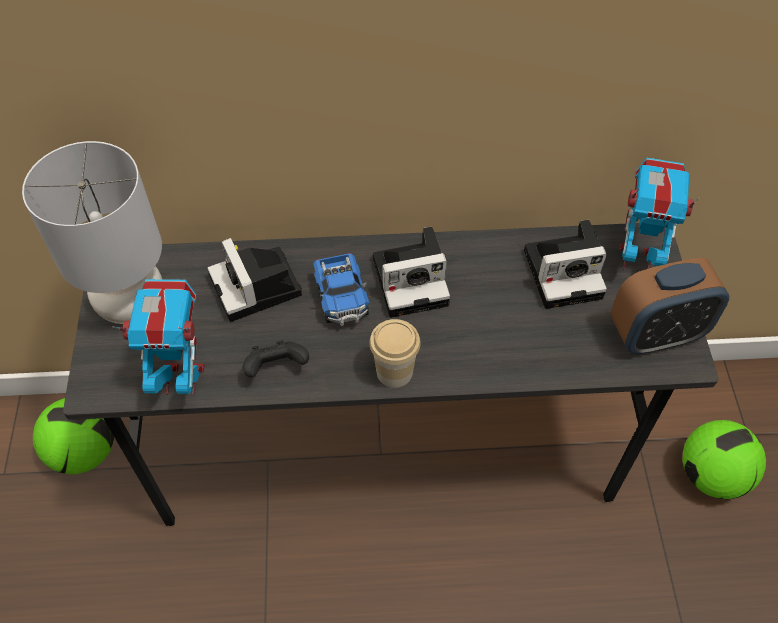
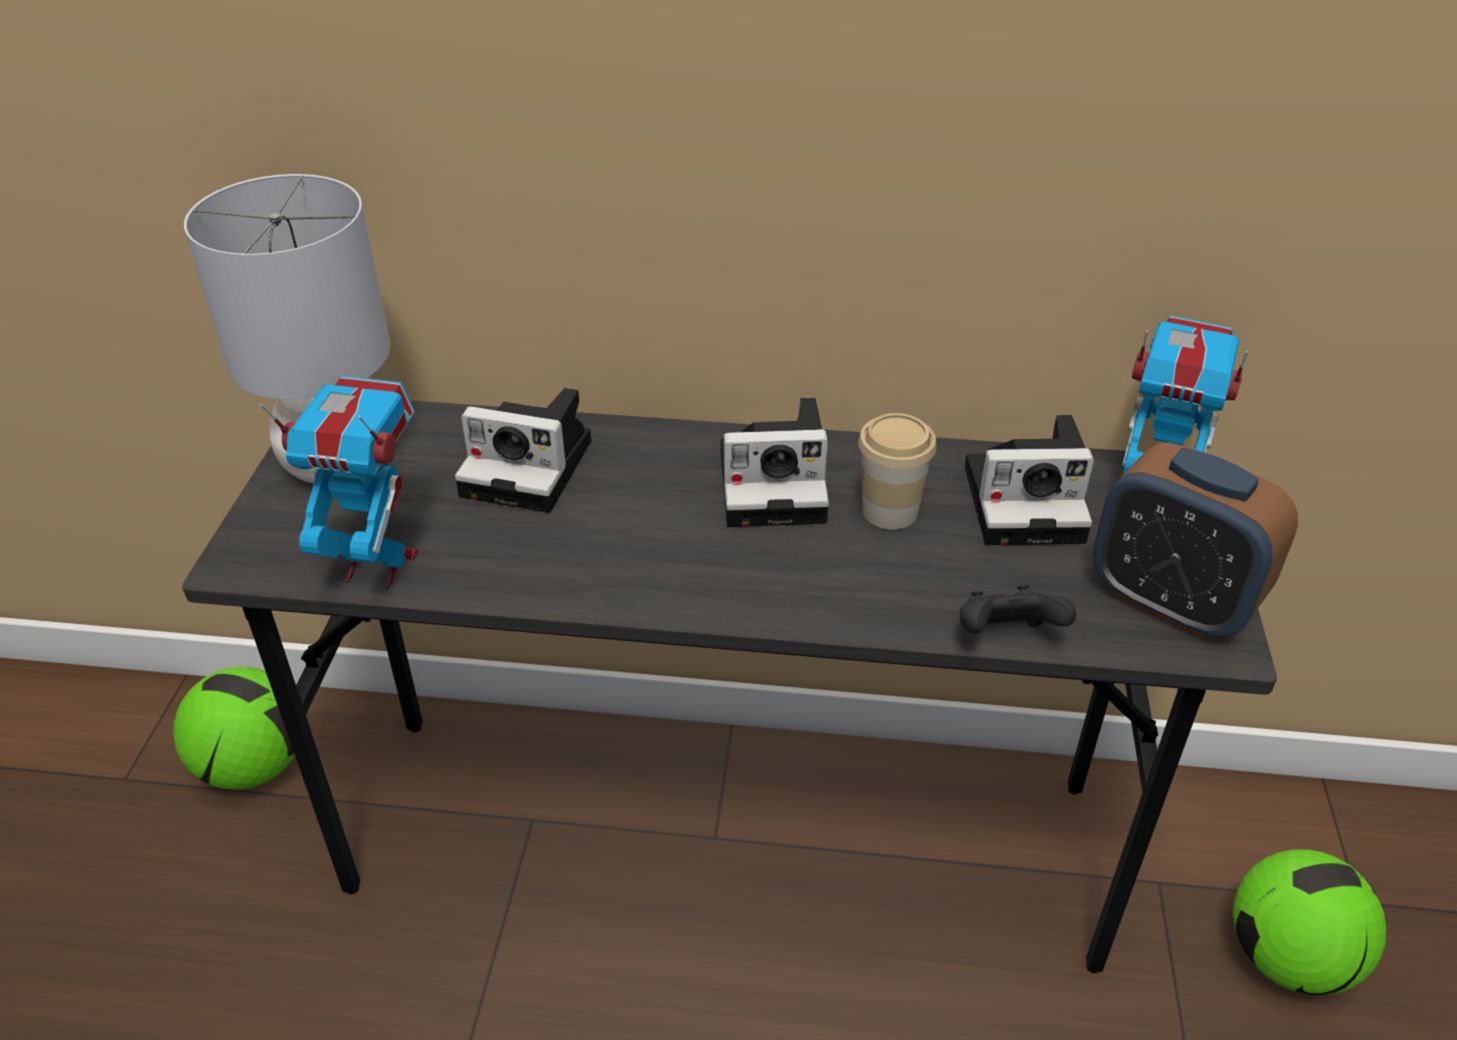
camera: 10 degrees right, 15 degrees down
(258, 288) = (533, 467): camera -> camera turned 60 degrees counterclockwise
(277, 368) = (529, 570): black game controller -> black game controller (1006, 637)
(342, 300) = (657, 496): toy truck -> none
(394, 371) = (716, 598): cup -> cup (889, 511)
(656, 334) = (1171, 601): alarm clock -> alarm clock turned 45 degrees clockwise

